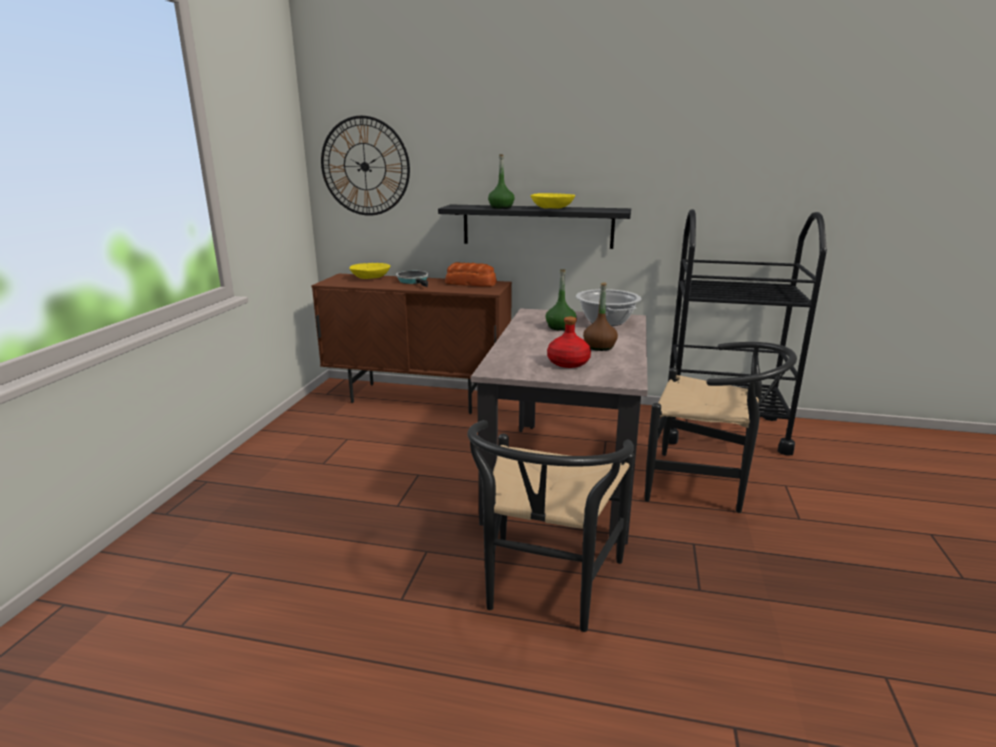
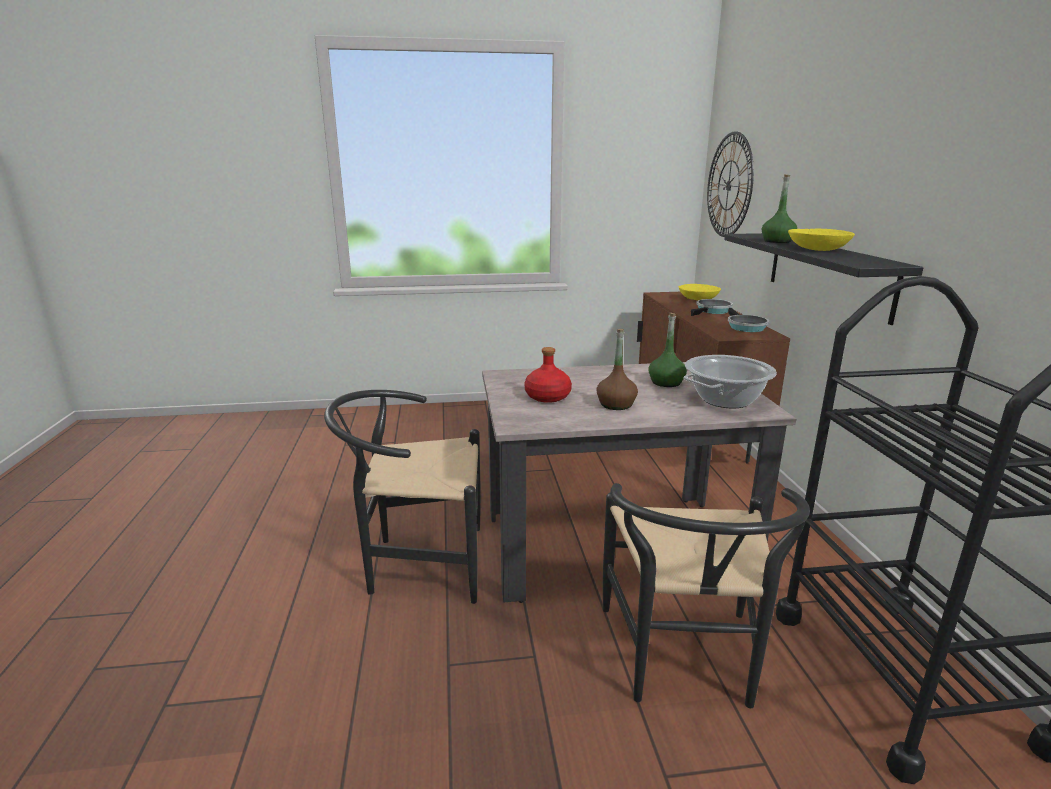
camera: 70 degrees right, 0 degrees up
(471, 283) = (745, 327): bread -> frying pan

